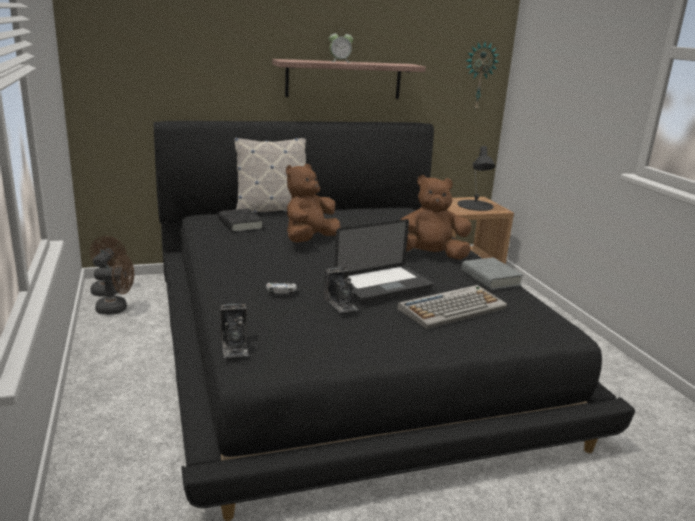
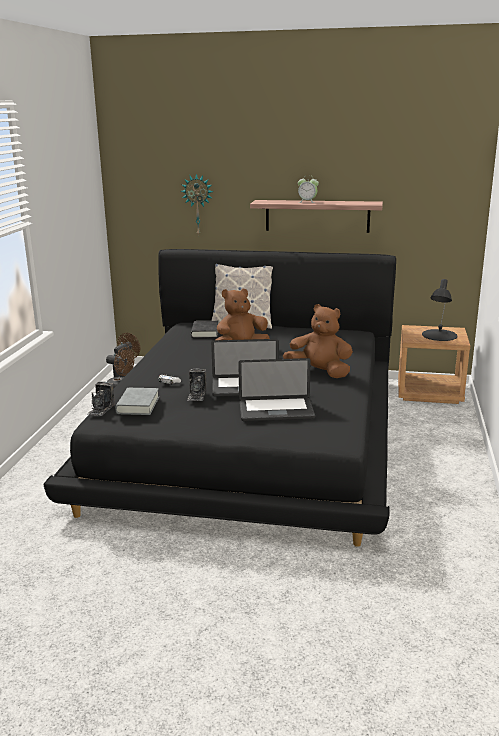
camera: 30 degrees right, 0 degrees up
(452, 308) = (276, 411): keyboard -> laptop
(479, 76) = (453, 212): wall clock -> wall clock (198, 205)
(490, 278) = (342, 395): grey book -> grey book (138, 405)

